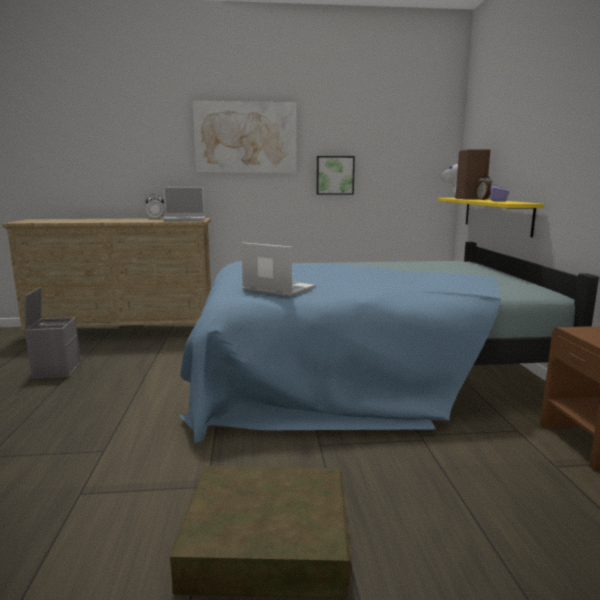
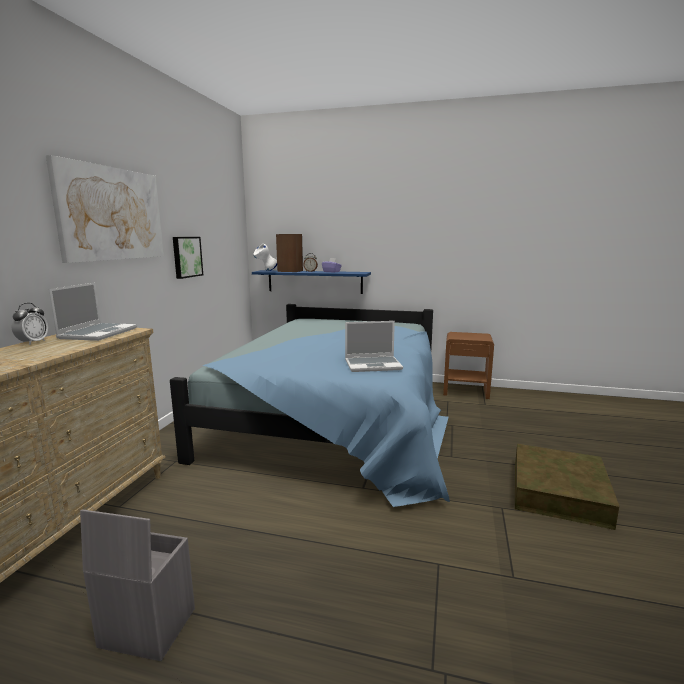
camera: 70 degrees left, 0 degrees up
(277, 289) = (373, 365): laptop -> laptop turned 150 degrees counterclockwise
(496, 215) = (314, 281): yellow shelf -> blue shelf

